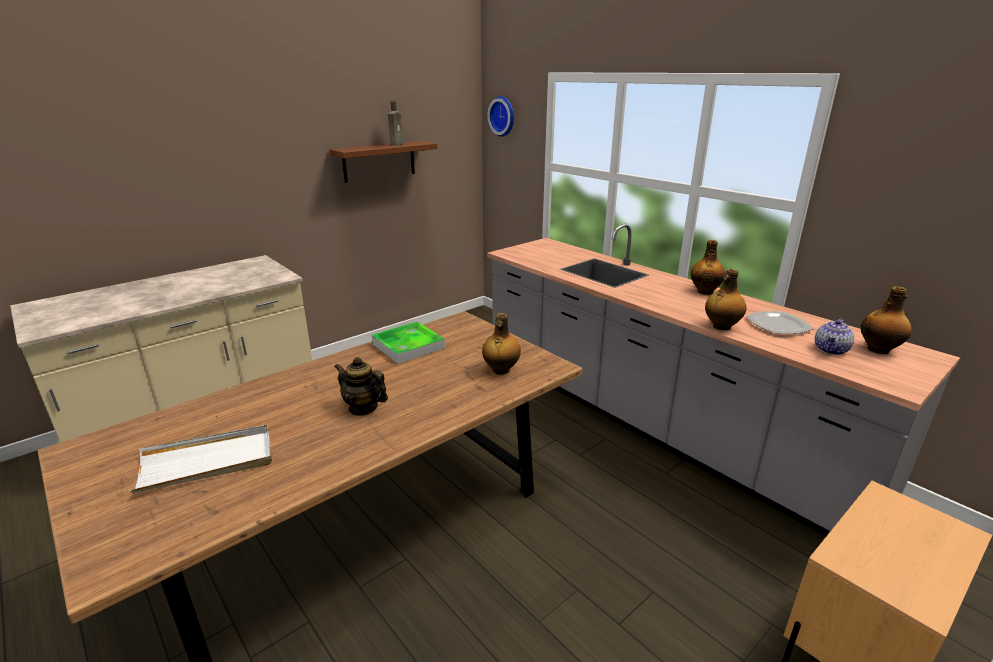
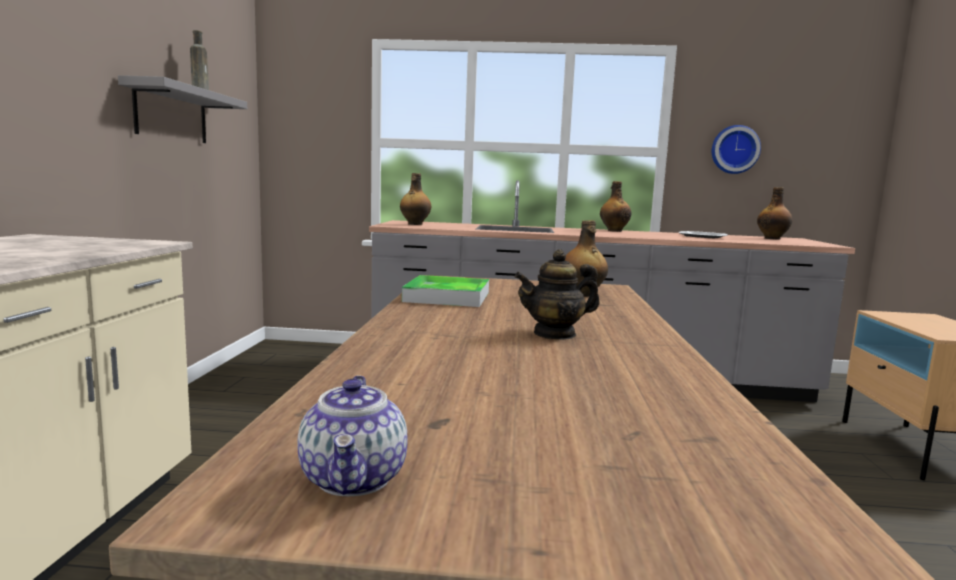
camera: 45 degrees left, 15 degrees down
(207, 462) = (544, 414): white tray -> none
(379, 161) = (171, 114): brown shelf -> grey shelf
(503, 116) = (299, 89): wall clock -> wall clock (734, 149)
(721, 327) = (682, 238): bottle -> bottle (414, 224)
(831, 350) = (759, 240): teapot -> teapot (355, 479)

